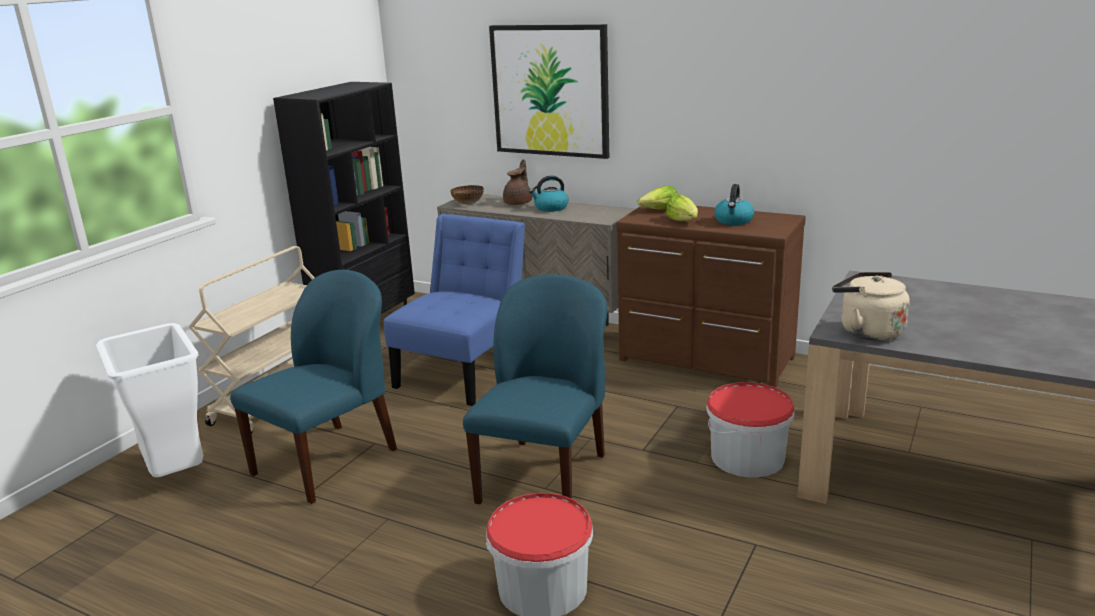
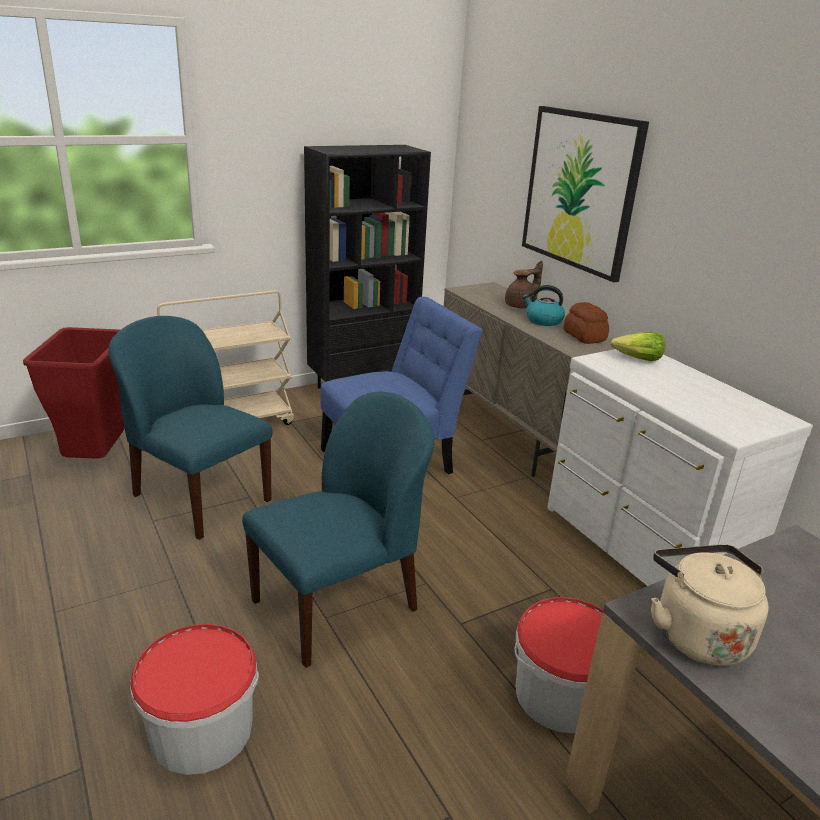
camera: 30 degrees right, 5 degrees up
(175, 475) = (96, 459): white trash can -> red trash can
(328, 461) = (200, 497): blue chair -> blue chair turned 120 degrees counterclockwise
(468, 204) = (475, 293): bowl -> none
(595, 210) = (584, 336): none -> bread
(683, 221) = (645, 381): lettuce -> none
(706, 360) = (640, 548): brown dresser -> white dresser
(733, 221) = (705, 401): kettle -> none

